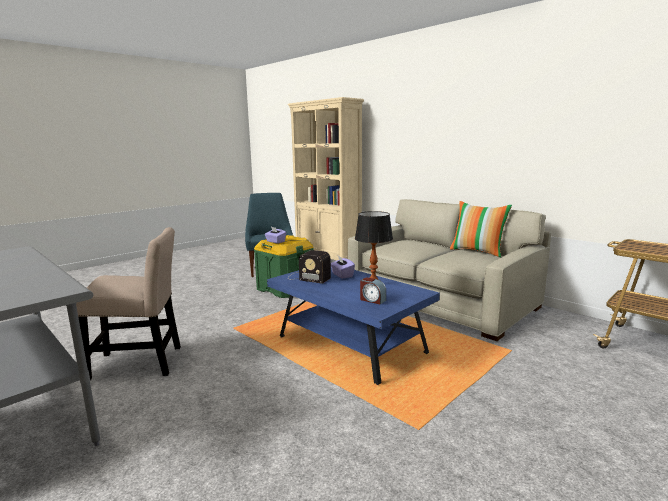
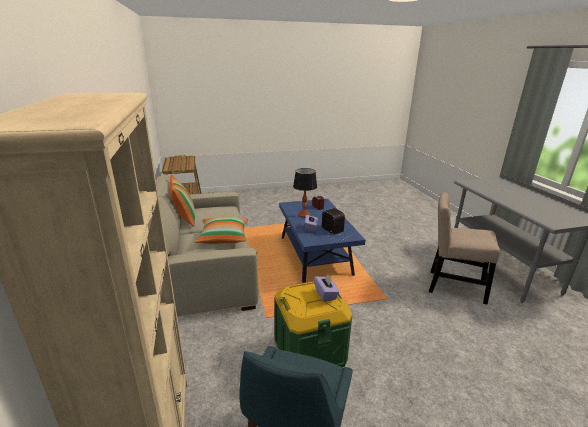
camera: 150 degrees left, 10 degrees up
(405, 249) = (223, 237): none -> pillow

